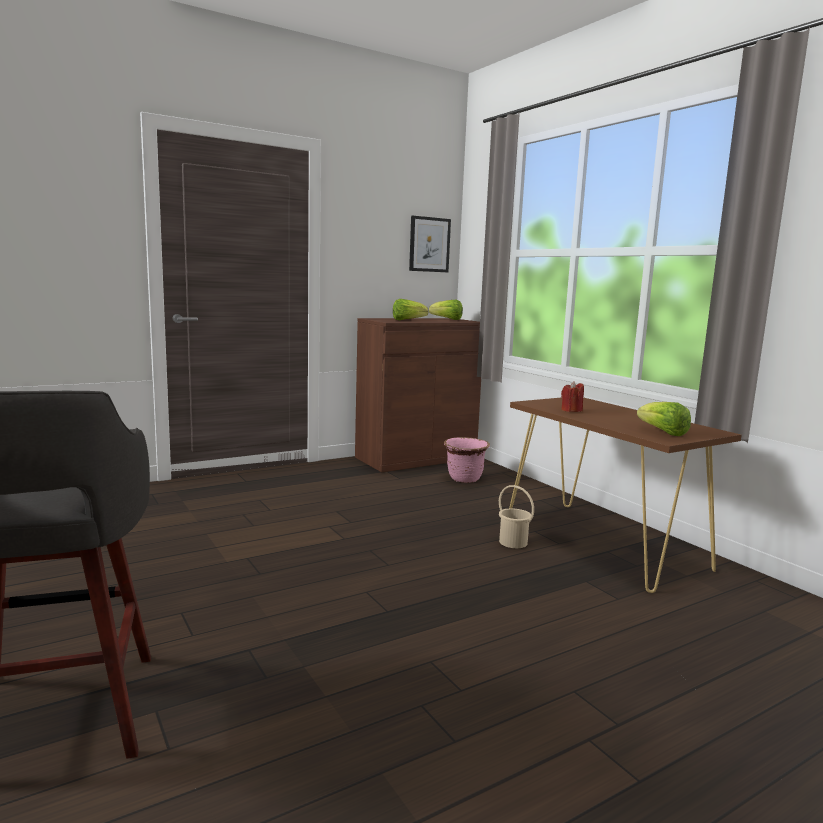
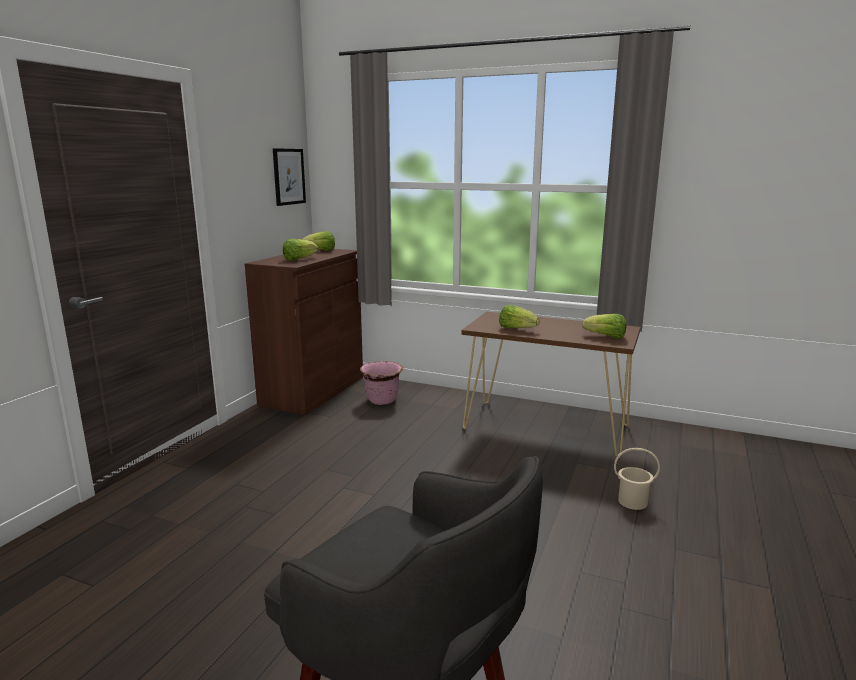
camera: 35 degrees left, 5 degrees up
(513, 542) = (494, 448): beige bucket -> beige bucket (632, 501)
(571, 410) = (516, 329): red candle -> lettuce

